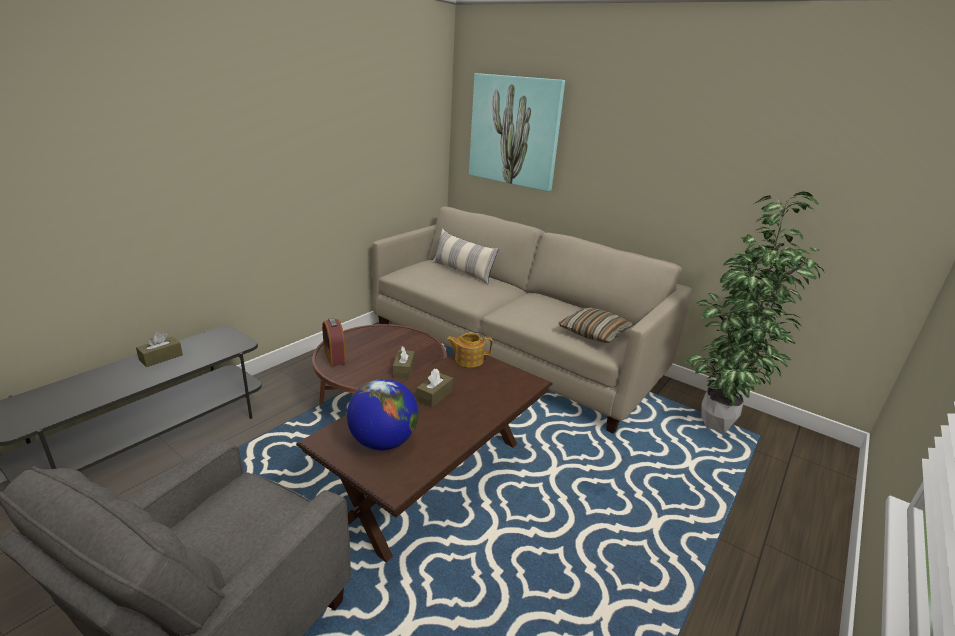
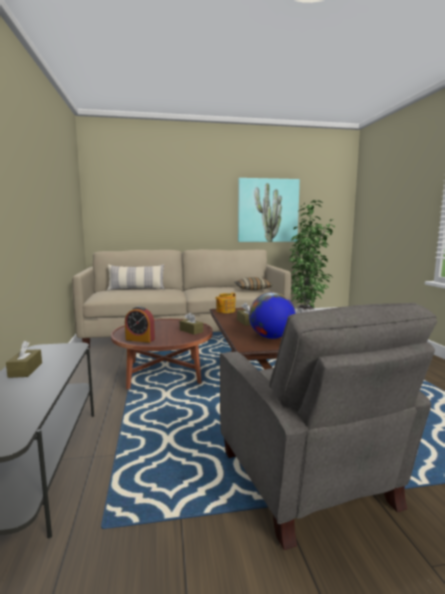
camera: 45 degrees left, 15 degrees down
(515, 131) = (139, 195): picture -> picture (267, 210)

